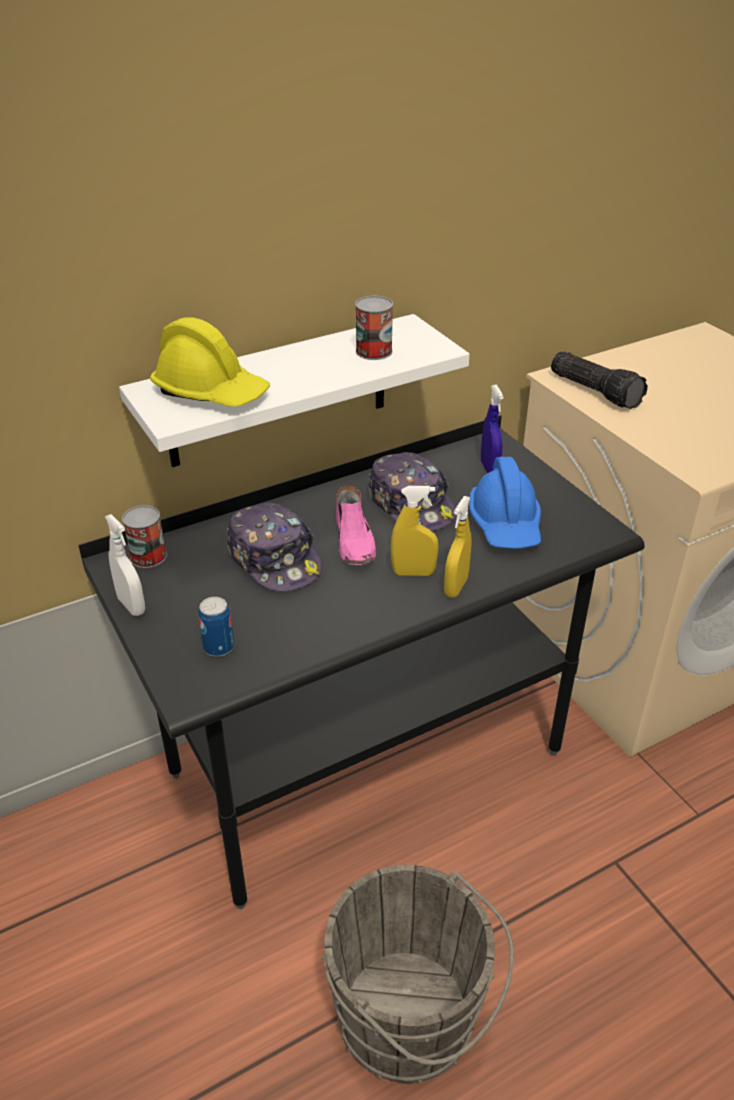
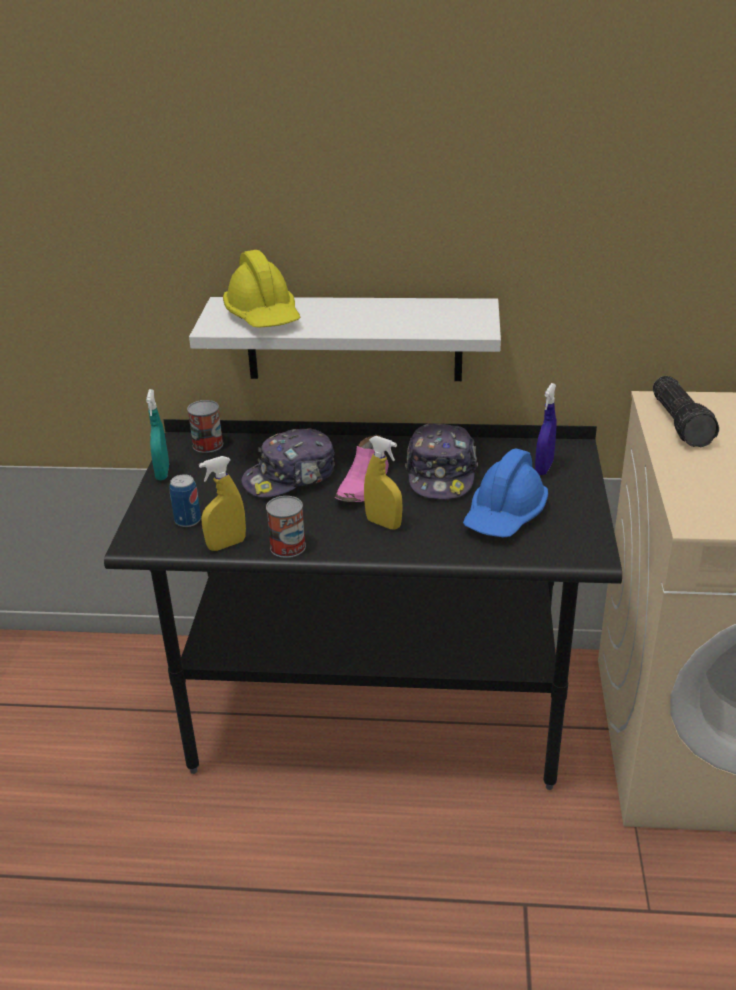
camera: 35 degrees right, 5 degrees down
(131, 606) = (162, 473): white spray bottle -> turquoise spray bottle
(275, 559) = (290, 477): cap -> cap turned 60 degrees clockwise
(374, 351) = (422, 318): can -> can (287, 547)
(413, 1020) = (244, 922): grey bucket -> none
(456, 587) = (405, 546): yellow spray bottle -> yellow spray bottle (226, 544)

